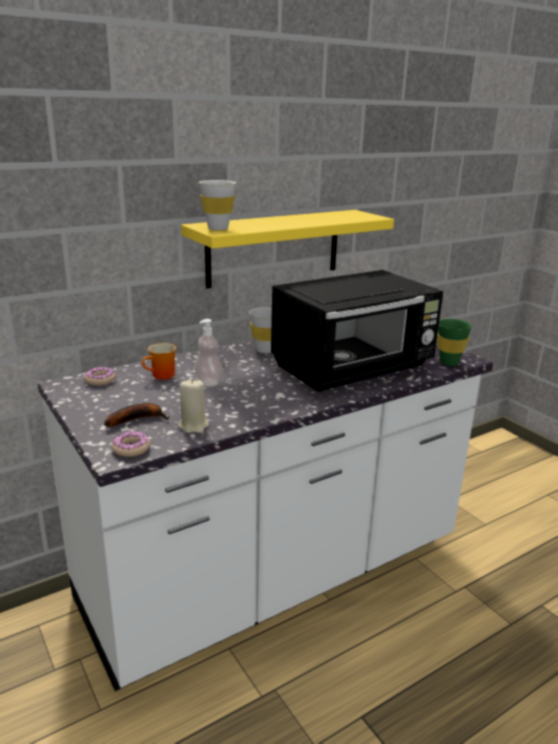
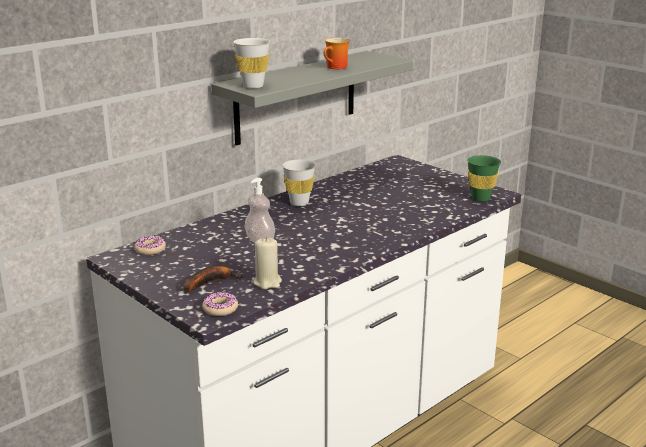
camera: 10 degrees left, 0 degrees up
(162, 376) = (210, 239): mug -> mug (336, 67)
(274, 247) = (296, 97): yellow shelf -> grey shelf
(354, 369) = (394, 213): black microwave -> none

